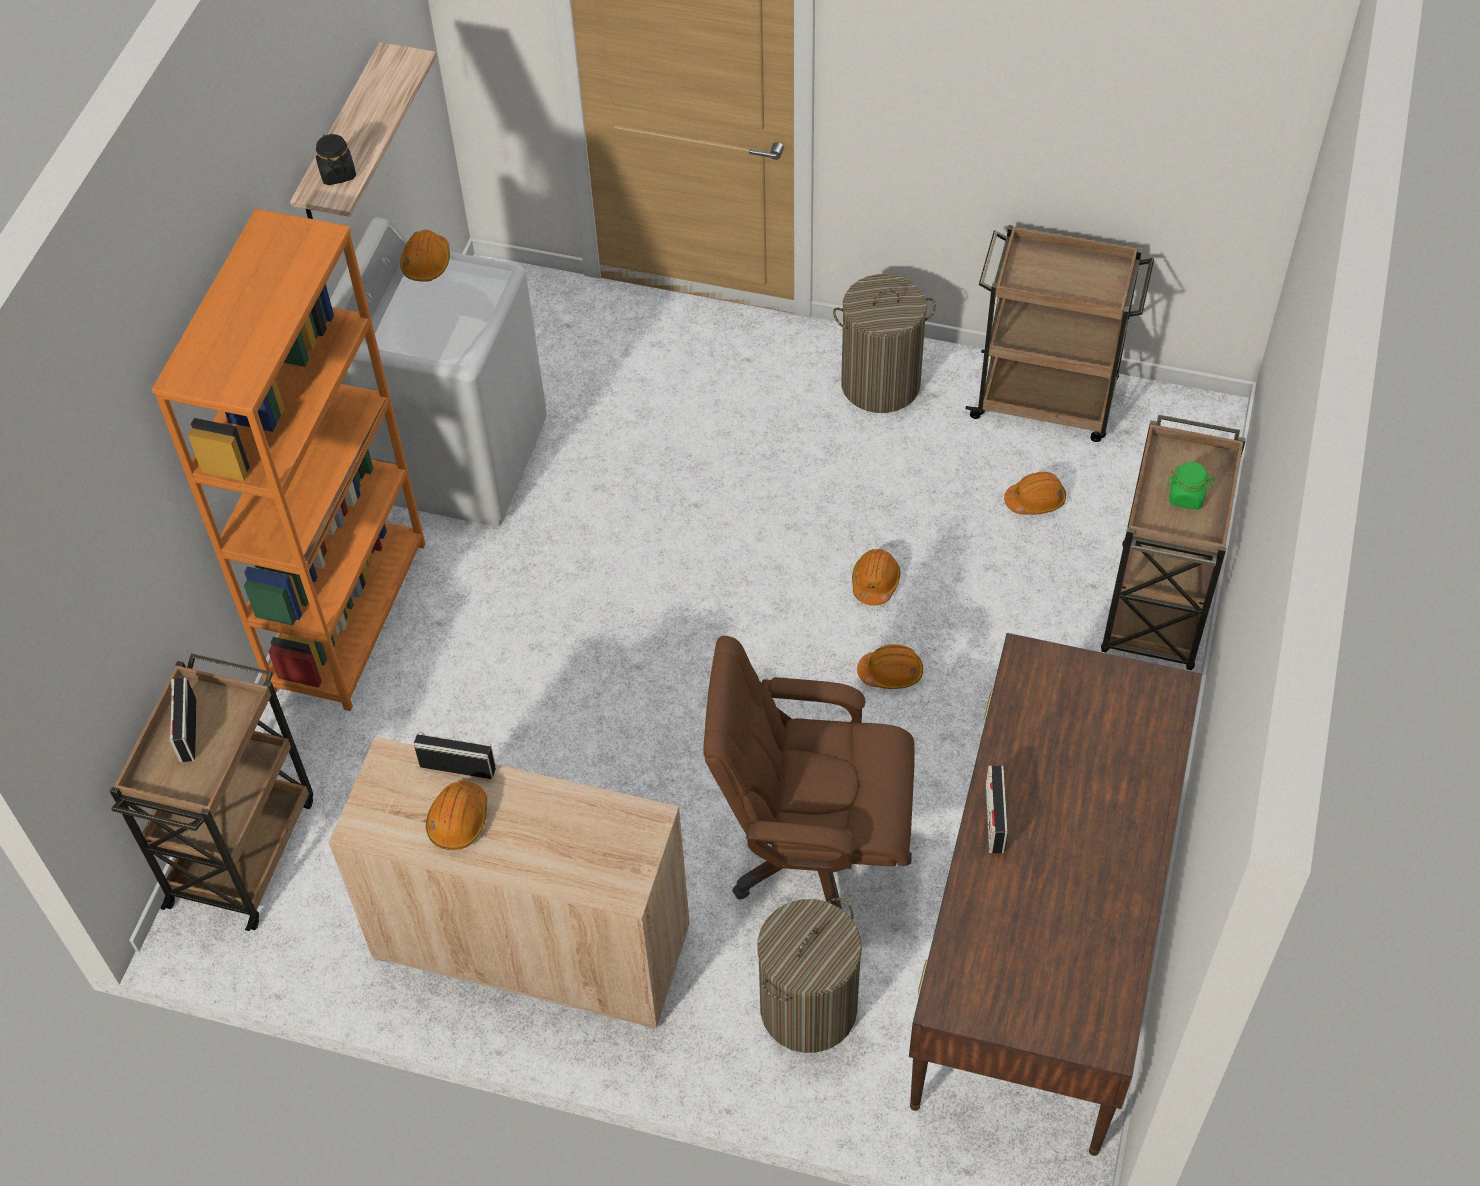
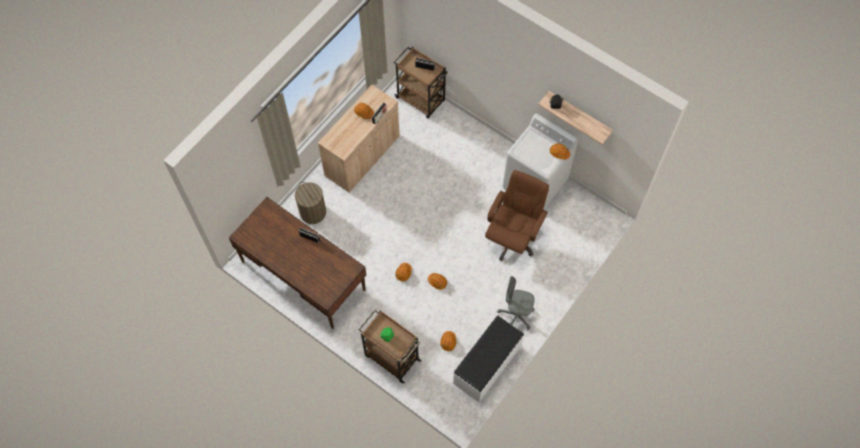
camera: 110 degrees right, 10 degrees up
(349, 616) = (486, 141): orange bookcase -> none
(813, 854) = (355, 230): brown office chair -> brown office chair (512, 237)
(880, 384) = (516, 316): laundry basket -> grey office chair
(1047, 400) = (487, 365): brown cart -> white bench

